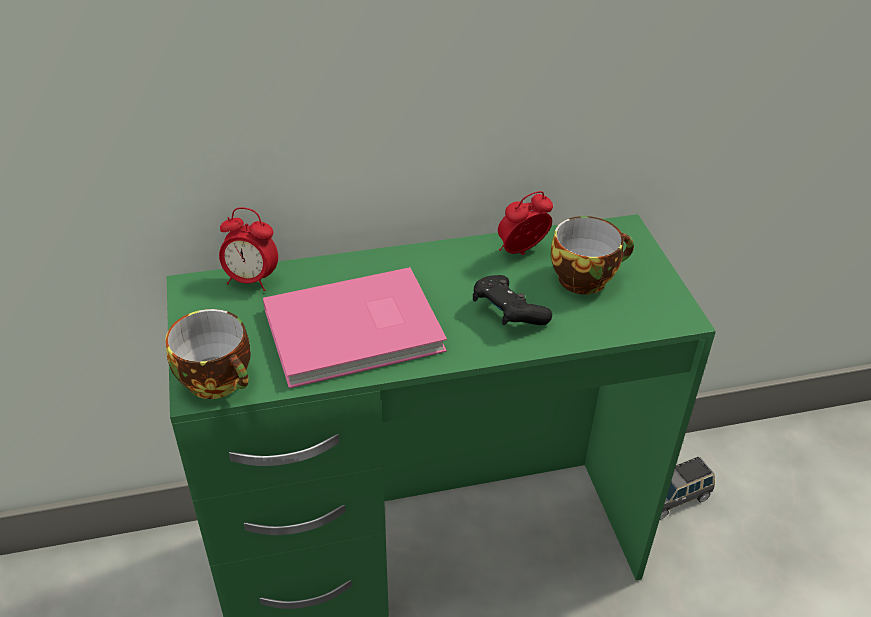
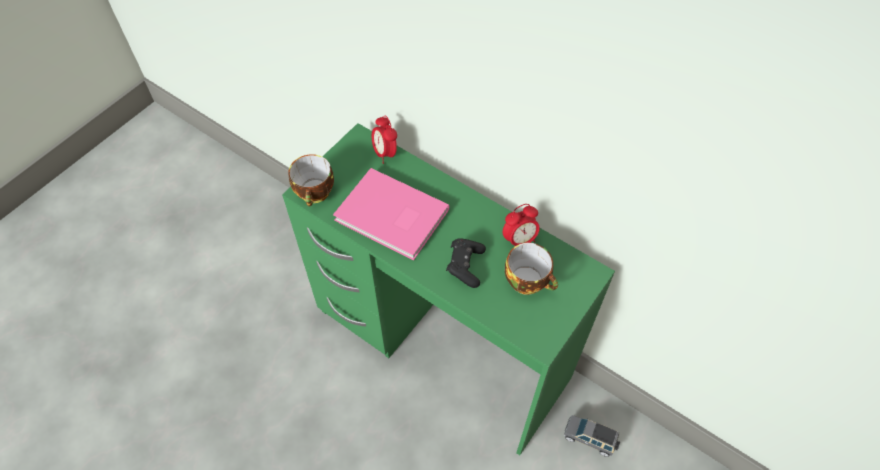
camera: 50 degrees right, 15 degrees up
(521, 252) = (519, 240): alarm clock -> alarm clock turned 135 degrees clockwise

